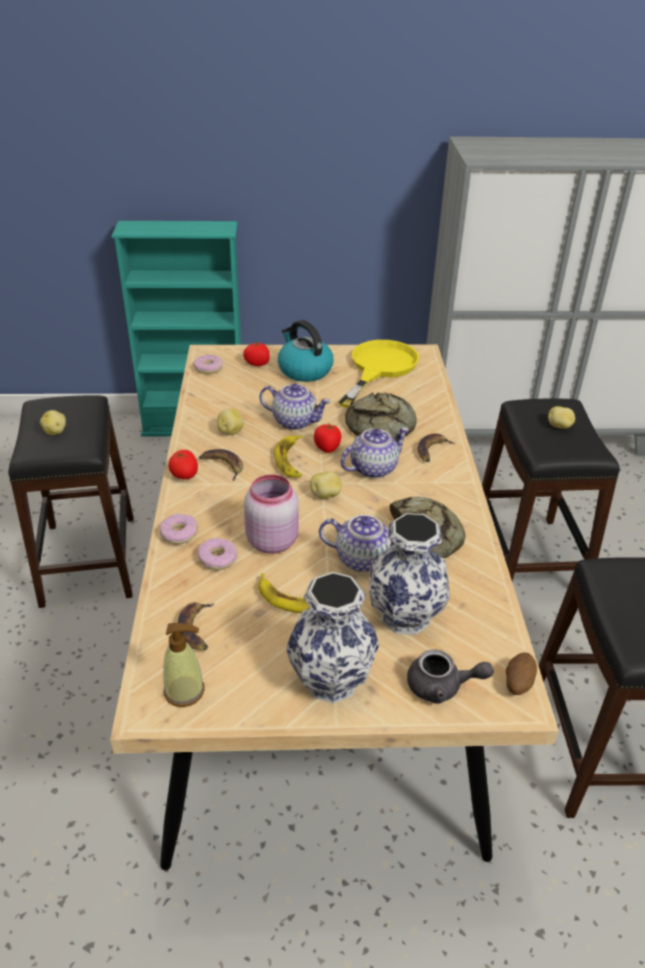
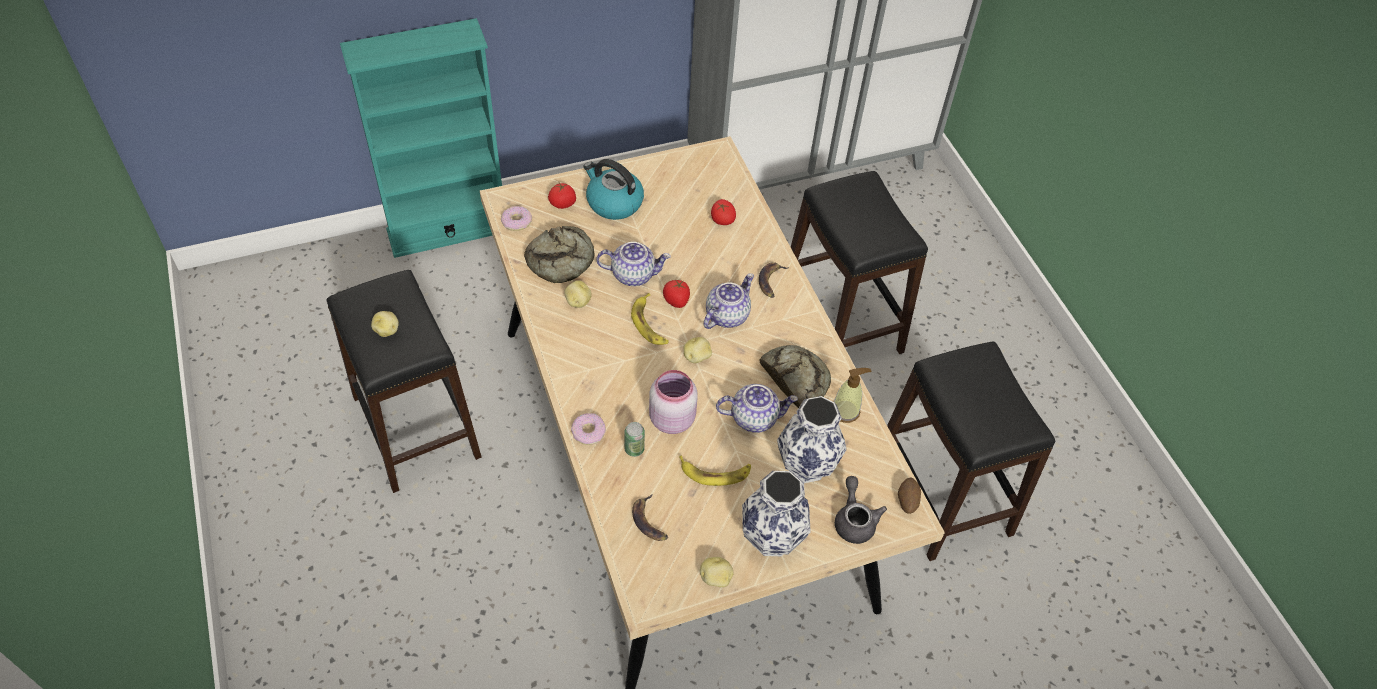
camera: 20 degrees left, 15 degrees up
(184, 475) = (560, 365): tomato -> tomato (722, 220)
(184, 691) = (666, 578): soap dispenser -> soap dispenser (845, 411)
(218, 558) = (634, 449): donut -> can
(222, 465) = (590, 345): banana -> none
(379, 368) = (685, 183): yellow frying pan -> none
(382, 427) = (716, 262): bread -> bread (562, 260)
(442, 687) = (854, 520): grey teapot -> grey teapot turned 90 degrees counterclockwise
(559, 426) = (866, 211): potato -> potato (716, 578)

